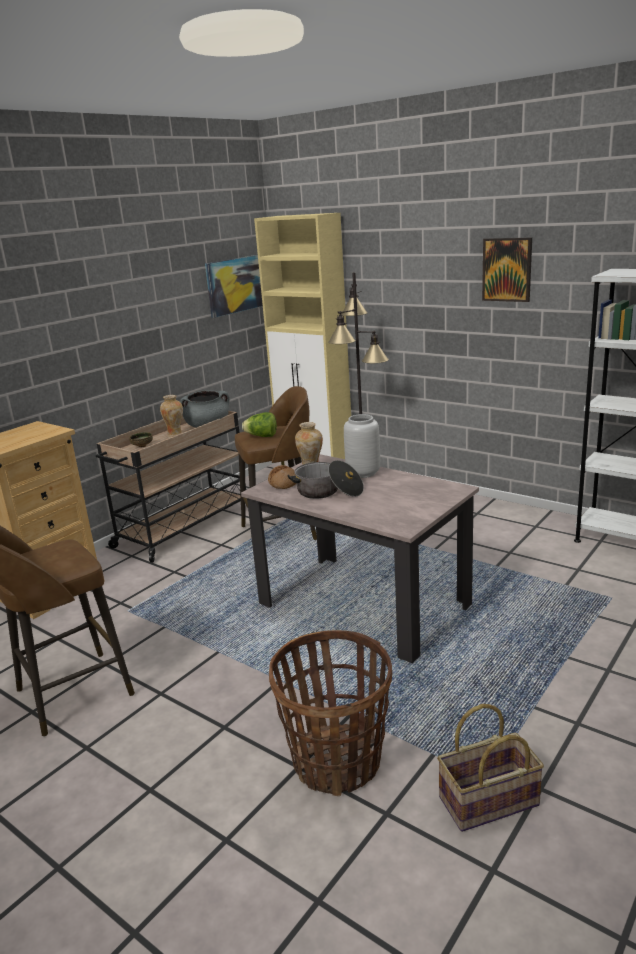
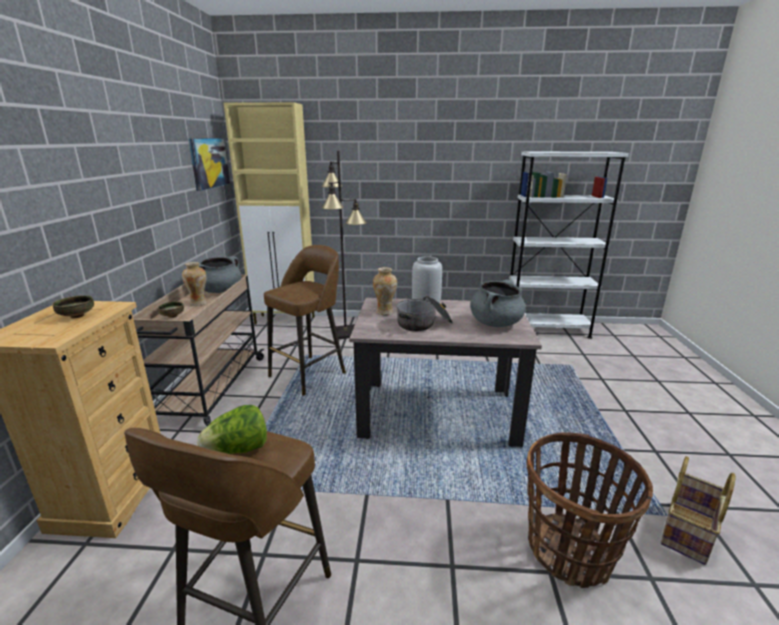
camera: 35 degrees left, 0 degrees up
(28, 435) = (76, 316): none -> bowl
(262, 436) = (298, 291): lettuce -> lettuce (238, 450)
(284, 483) = (375, 323): bread -> none
(403, 505) = (495, 323): none -> grey cooking pot
(507, 269) = (446, 152): picture -> none

